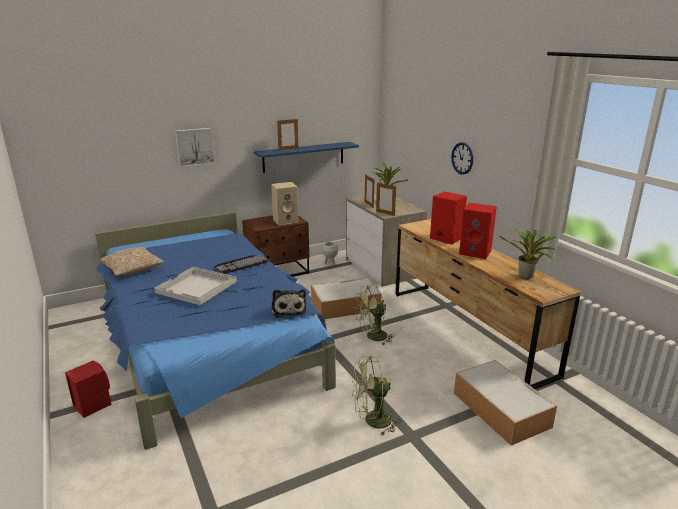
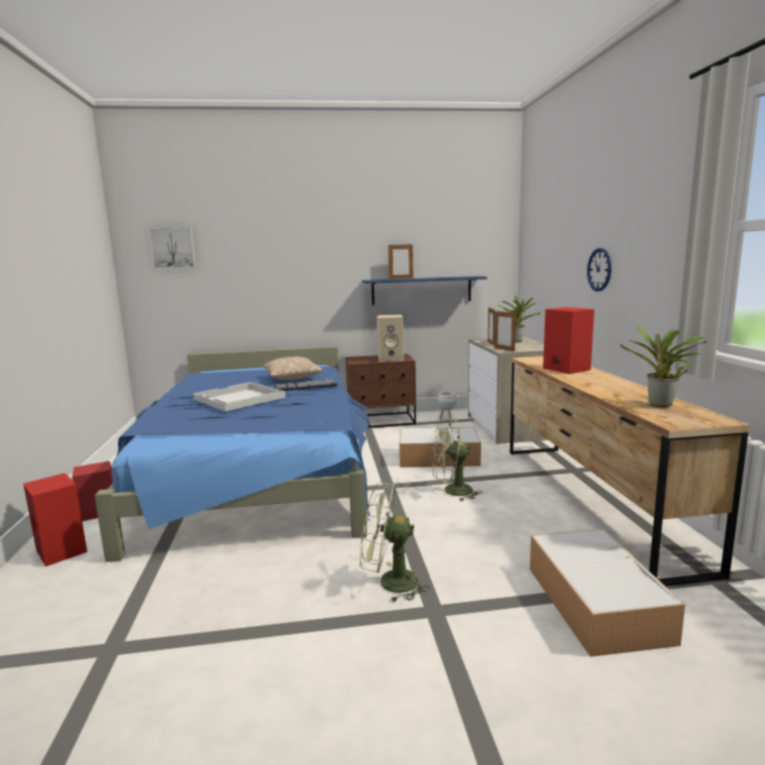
camera: 20 degrees right, 10 degrees down
(133, 270) = (197, 384): pillow -> pillow (292, 378)
(195, 146) = (296, 270): picture -> picture (173, 248)
(288, 309) = (318, 423): plush toy -> none
(476, 252) = (599, 381): red speaker -> red speaker (63, 551)

